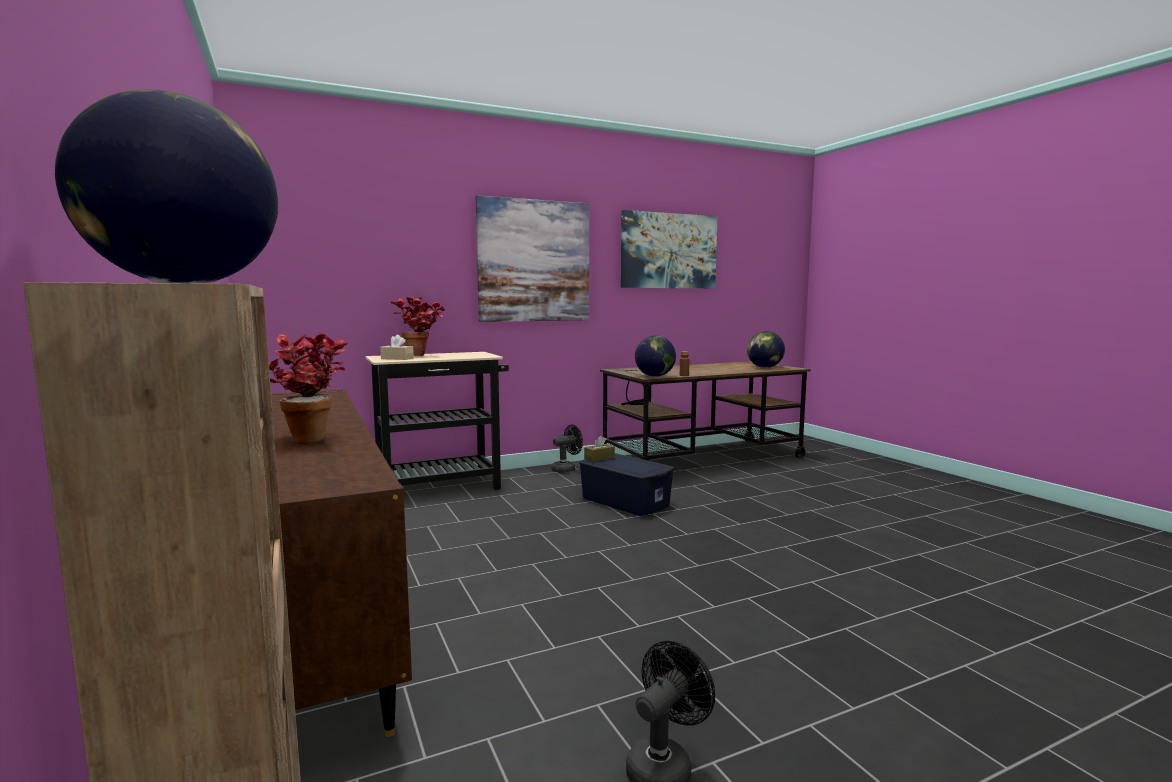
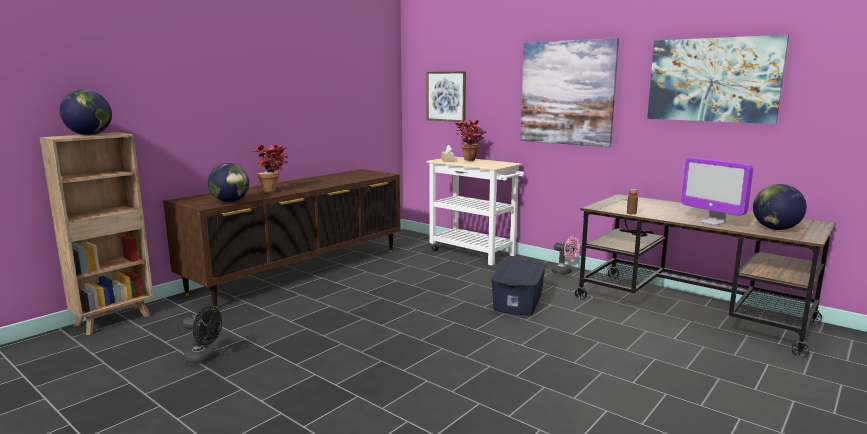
camera: 65 degrees right, 5 degrees up
(340, 264) = (446, 96): none -> picture
(441, 487) = (473, 253): black cart -> white cart
(566, 469) = (564, 272): black fan -> pink fan
(599, 458) = (521, 262): brown tissue box -> none
(654, 376) = (604, 208): globe -> globe (230, 202)
(735, 371) = (711, 222): none -> monitor

